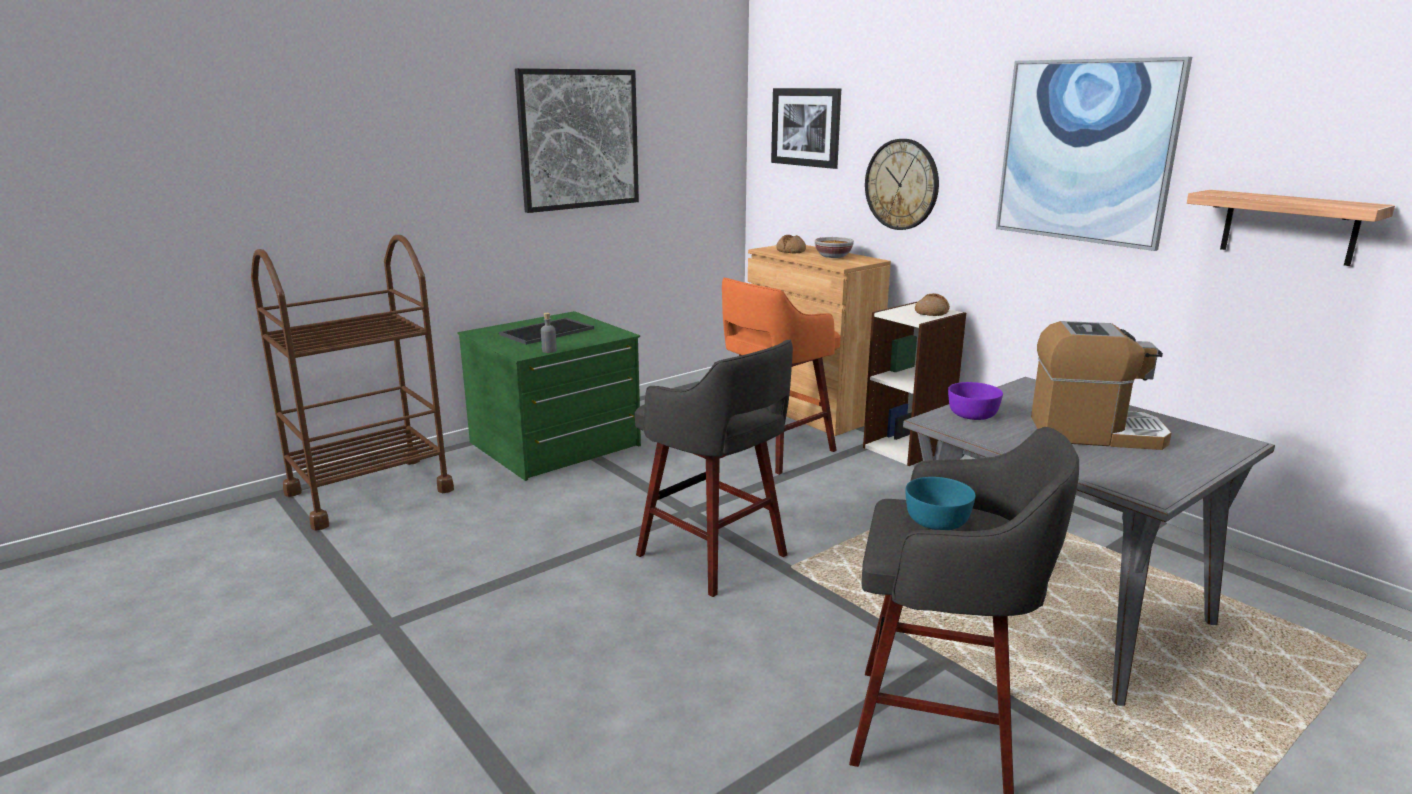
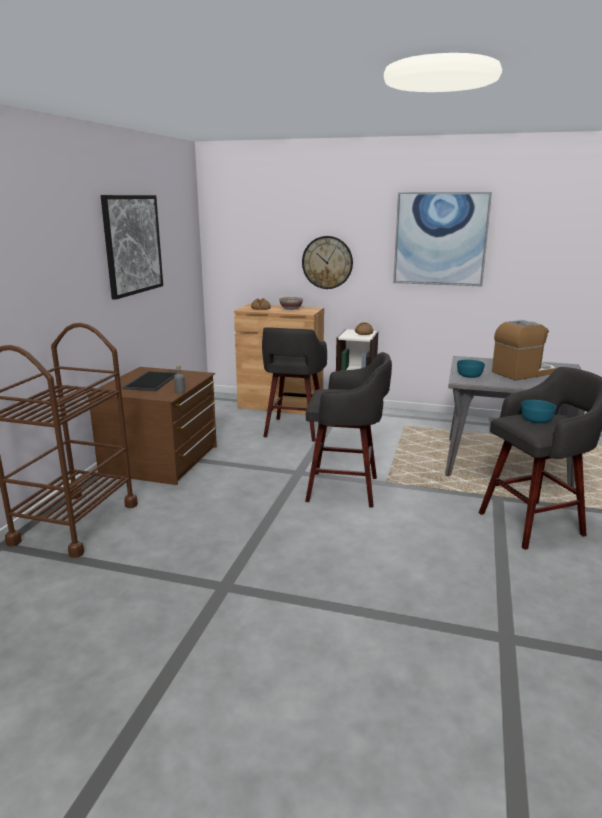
camera: 35 degrees left, 0 degrees up
(556, 445) = (162, 460): green dresser -> brown dresser
(774, 451) = (294, 430): orange stool -> grey stool
(806, 127) = (251, 231): picture -> none
(973, 414) = (470, 375): purple bowl -> turquoise bowl
(1289, 227) = (541, 269): shelf -> none

